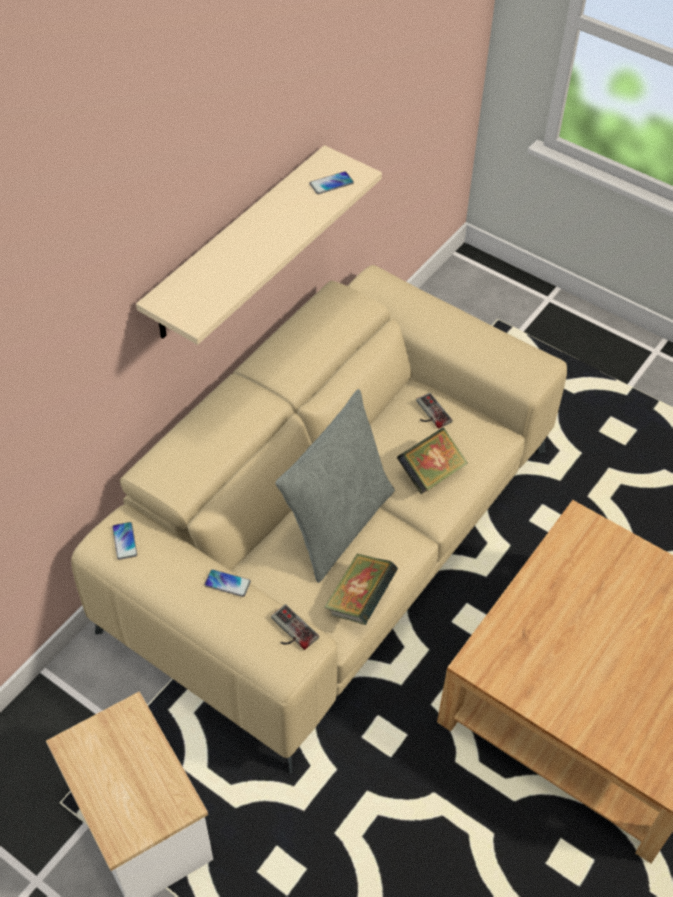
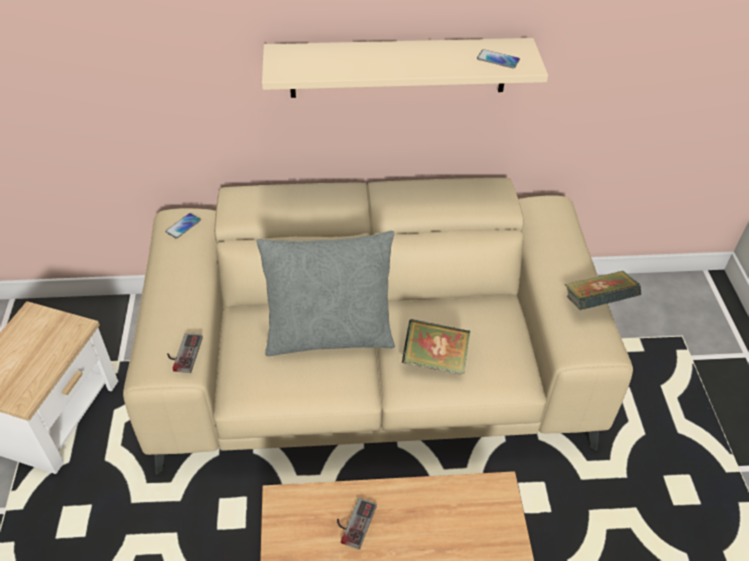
camera: 50 degrees right, 5 degrees down
(227, 583) = (194, 295): phone -> none
(360, 600) = (274, 390): book -> book (597, 304)
(429, 413) = (489, 323): game controller -> game controller (353, 522)

